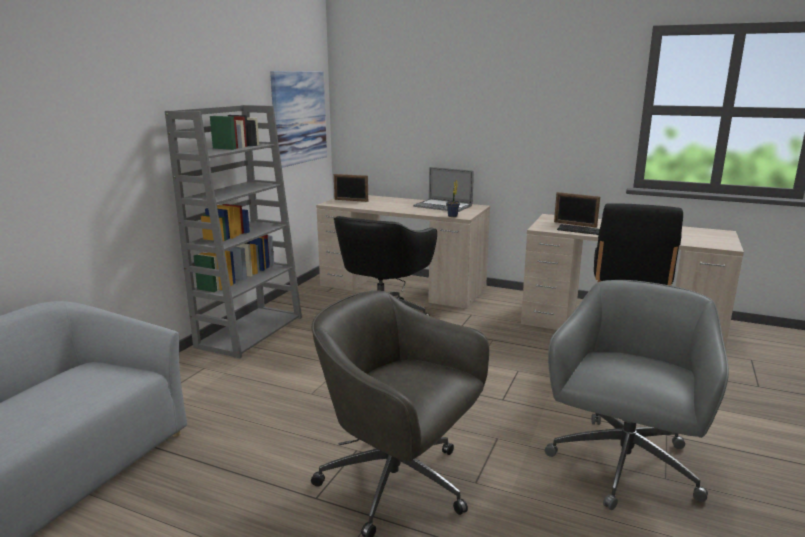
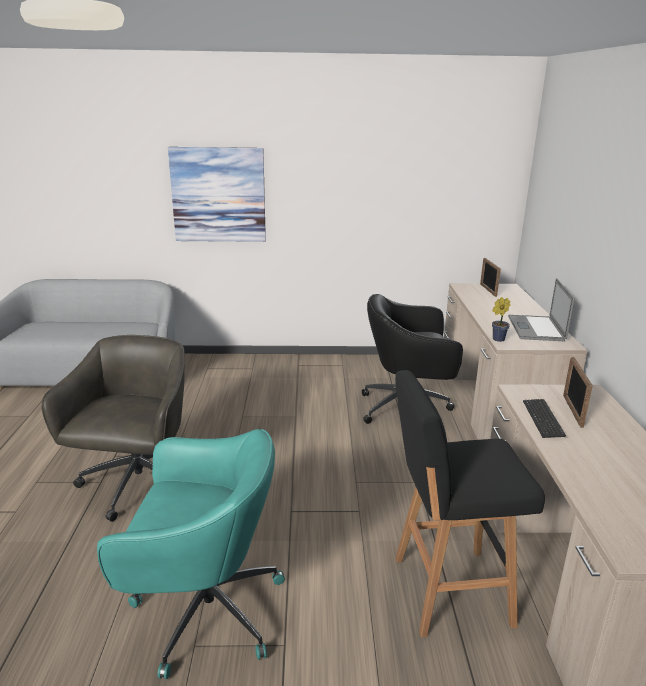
camera: 65 degrees right, 5 degrees up
(250, 331) = (321, 364): grey bookcase -> none
(299, 117) = (462, 192): picture -> picture (218, 195)
(623, 467) = (204, 610): grey office chair -> turquoise office chair

